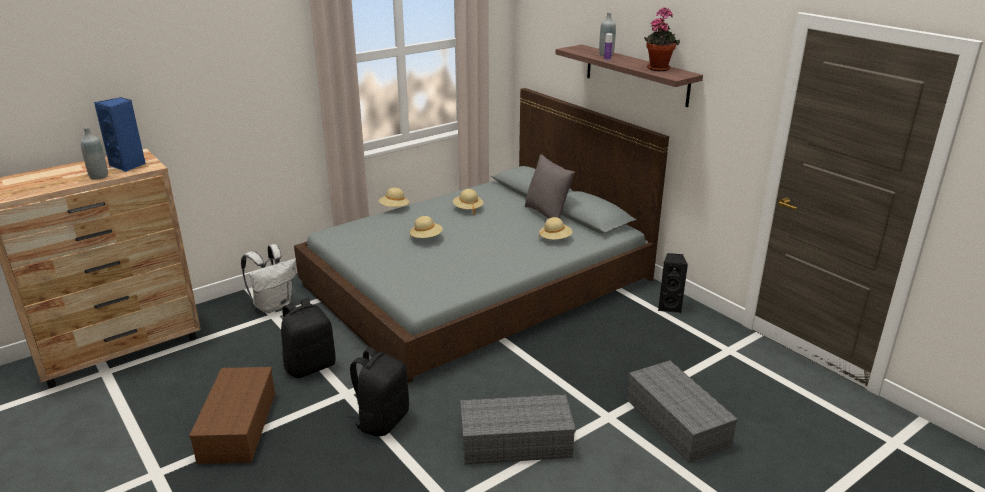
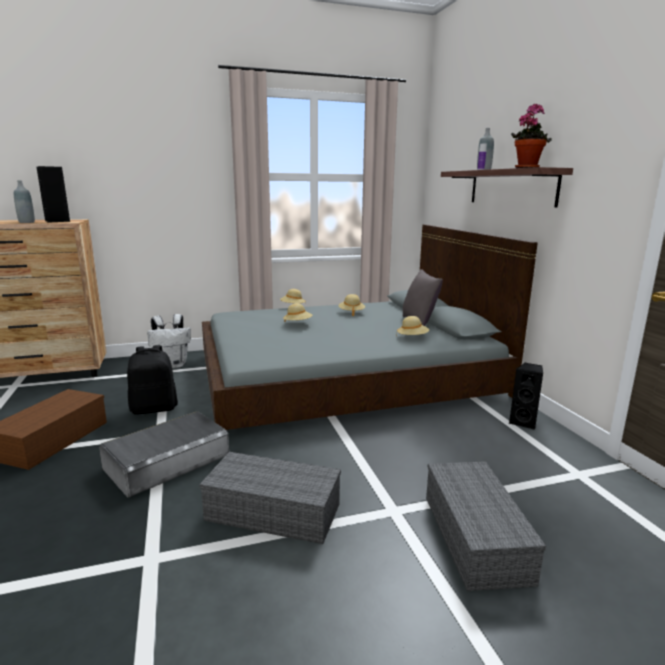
camera: 20 degrees right, 10 degrees down
(128, 165) = (57, 221): blue speaker -> black speaker
(382, 420) = (167, 461): black backpack -> grey storage box

